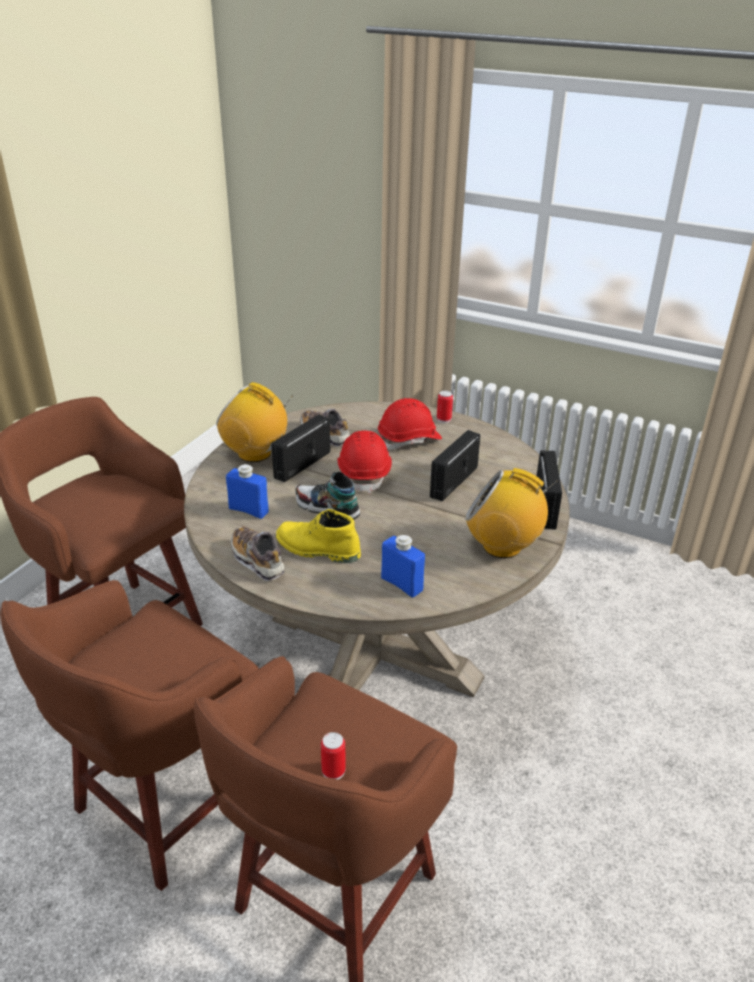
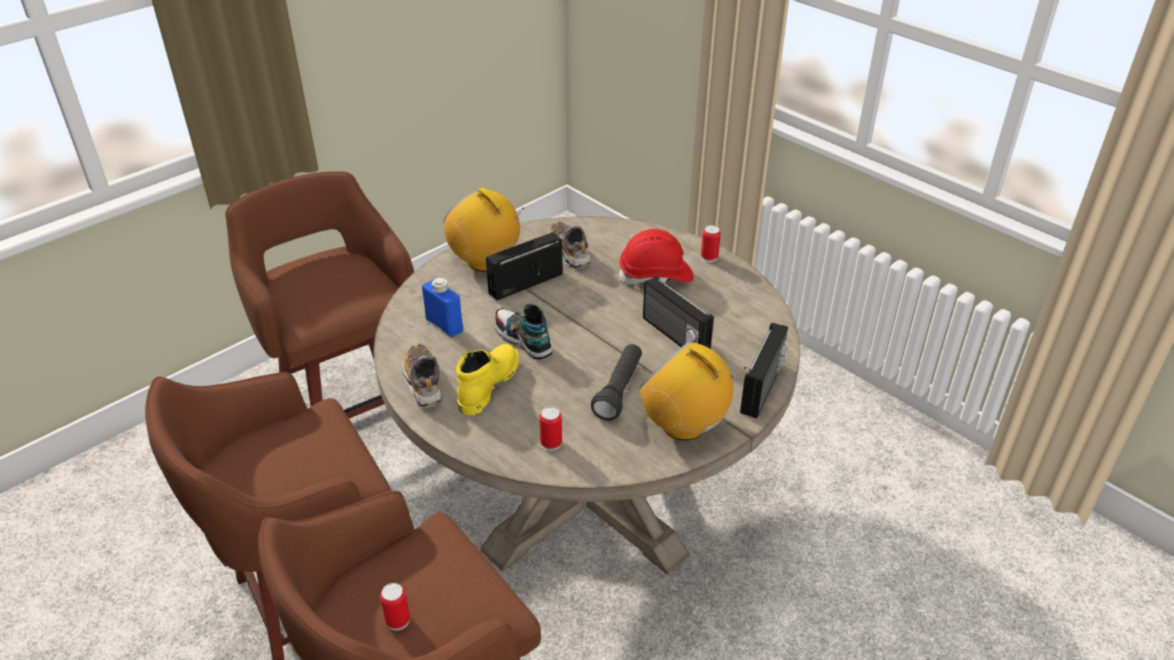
camera: 20 degrees right, 5 degrees up
(317, 549) = (487, 384): yellow boot -> yellow boot turned 75 degrees clockwise
(364, 473) = (584, 307): red hard hat -> none
(402, 584) = (551, 443): blue bottle -> can
(433, 531) = (619, 390): none -> black flashlight
(452, 482) = (674, 336): radio -> radio turned 90 degrees counterclockwise

